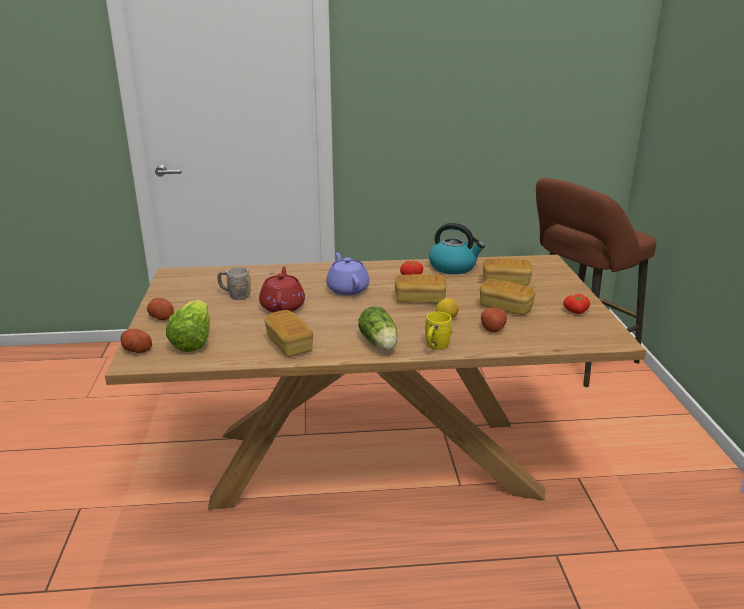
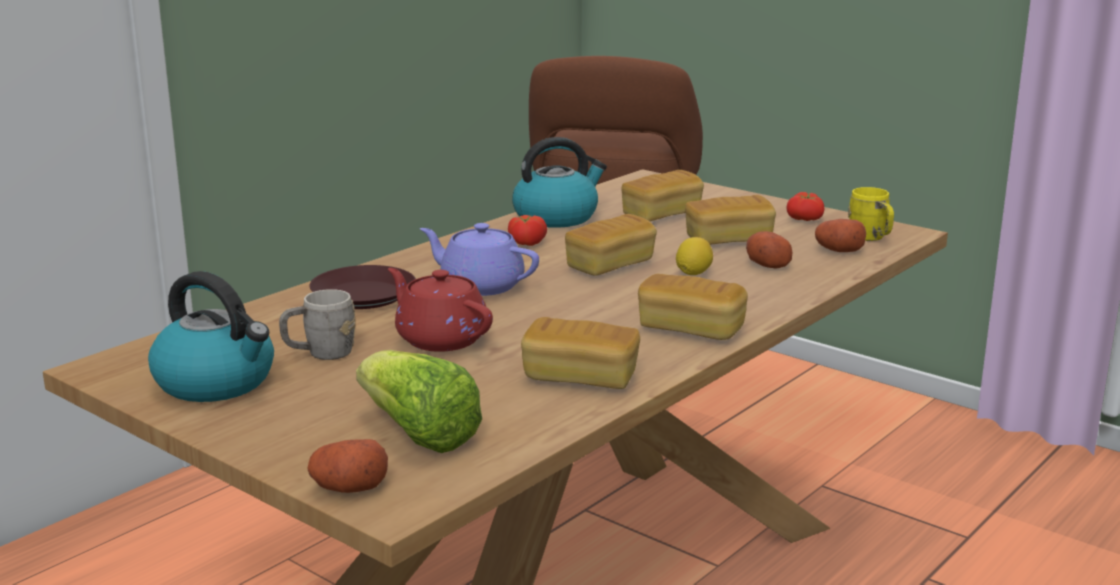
camera: 45 degrees left, 5 degrees down
(161, 316) = (263, 430): potato -> potato (838, 250)
(186, 293) = (217, 382): none -> kettle
(299, 276) = (363, 296): none -> brown plate
(379, 344) = (691, 329): lettuce -> bread
(435, 347) = (760, 306): yellow mug -> yellow mug (871, 238)

